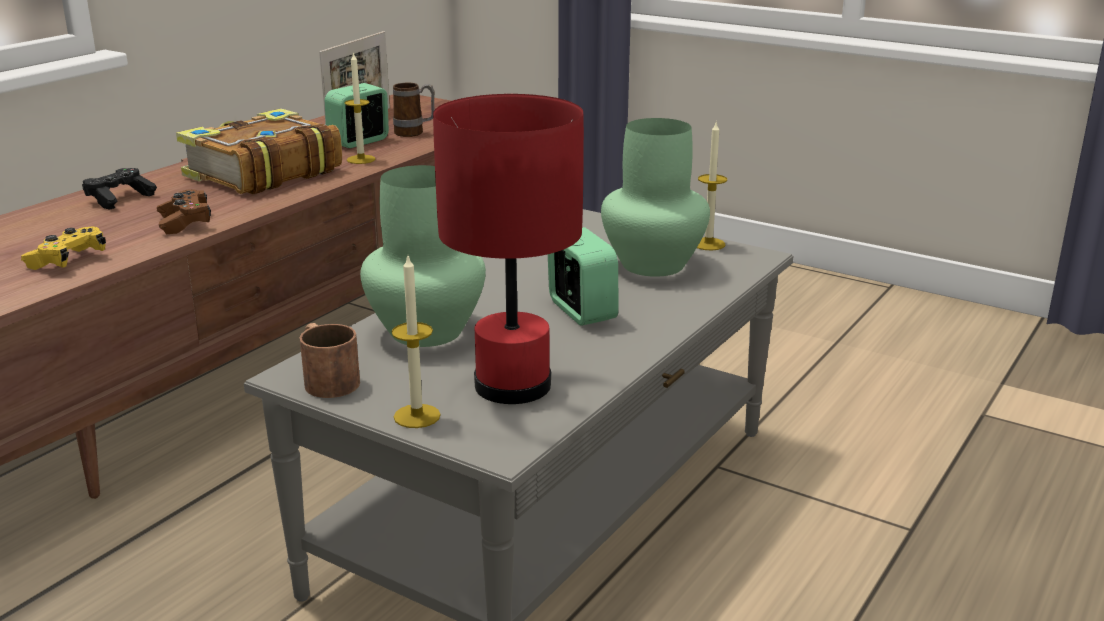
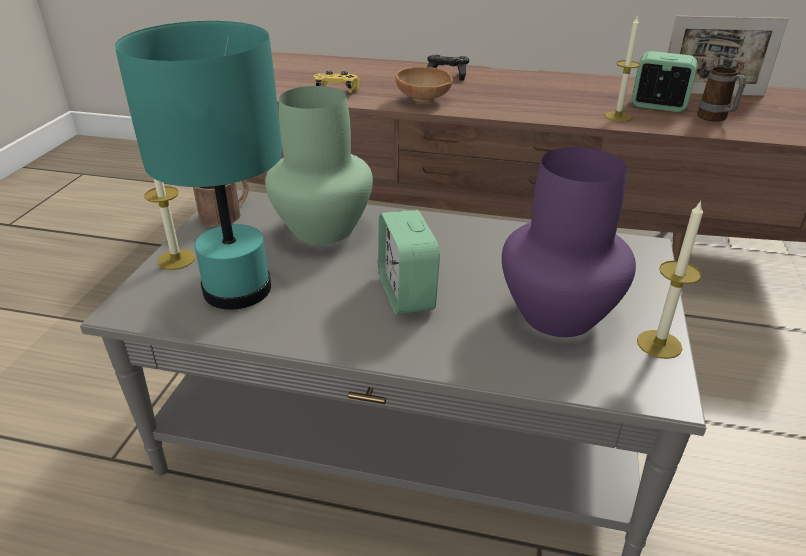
camera: 70 degrees right, 10 degrees up
(185, 223) = (423, 100): brown game controller -> brown bowl
(261, 173) = (541, 95): book -> none
(514, 385) = (239, 290): red table lamp -> turquoise table lamp
(581, 311) = (406, 293): alarm clock -> alarm clock turned 120 degrees clockwise
(652, 265) = (556, 314): green vase -> purple vase

